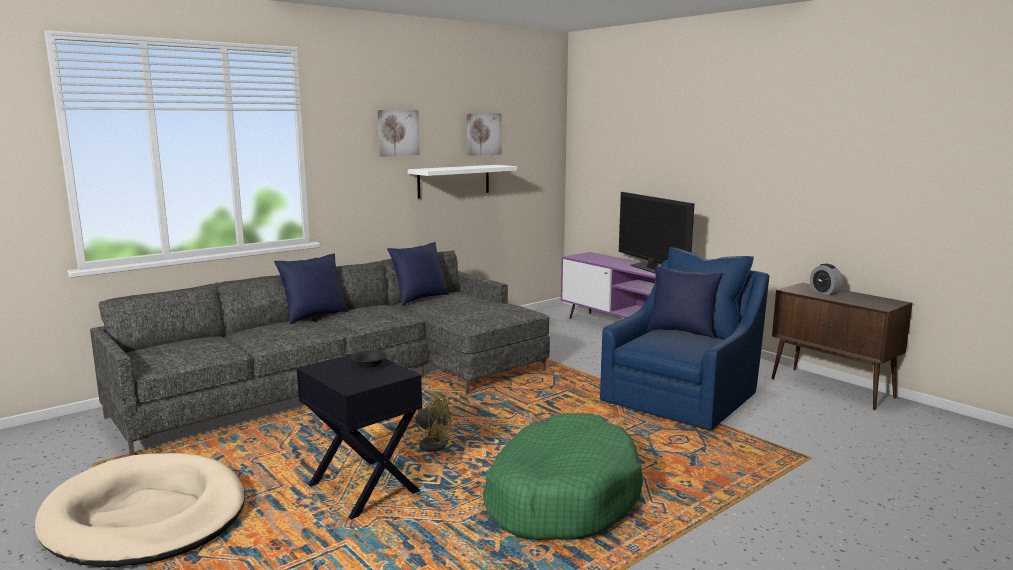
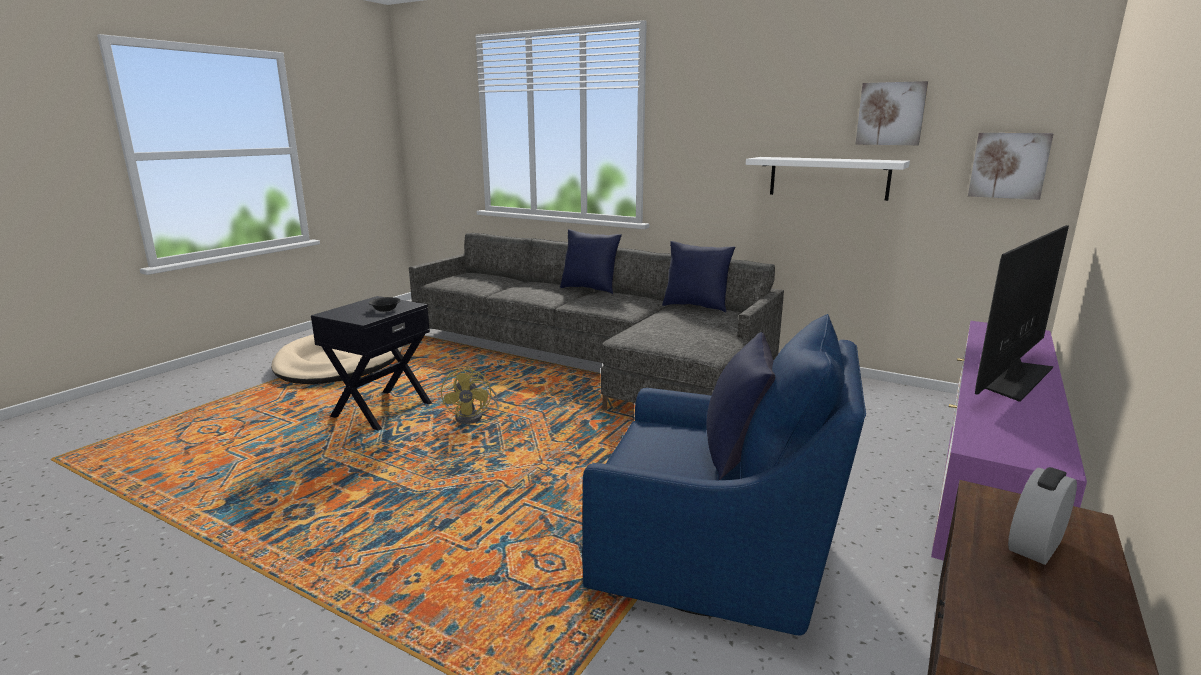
camera: 70 degrees right, 5 degrees up
(397, 133) = (751, 111): picture -> picture (1009, 165)
(561, 496) = (375, 498): green dog bed -> none

